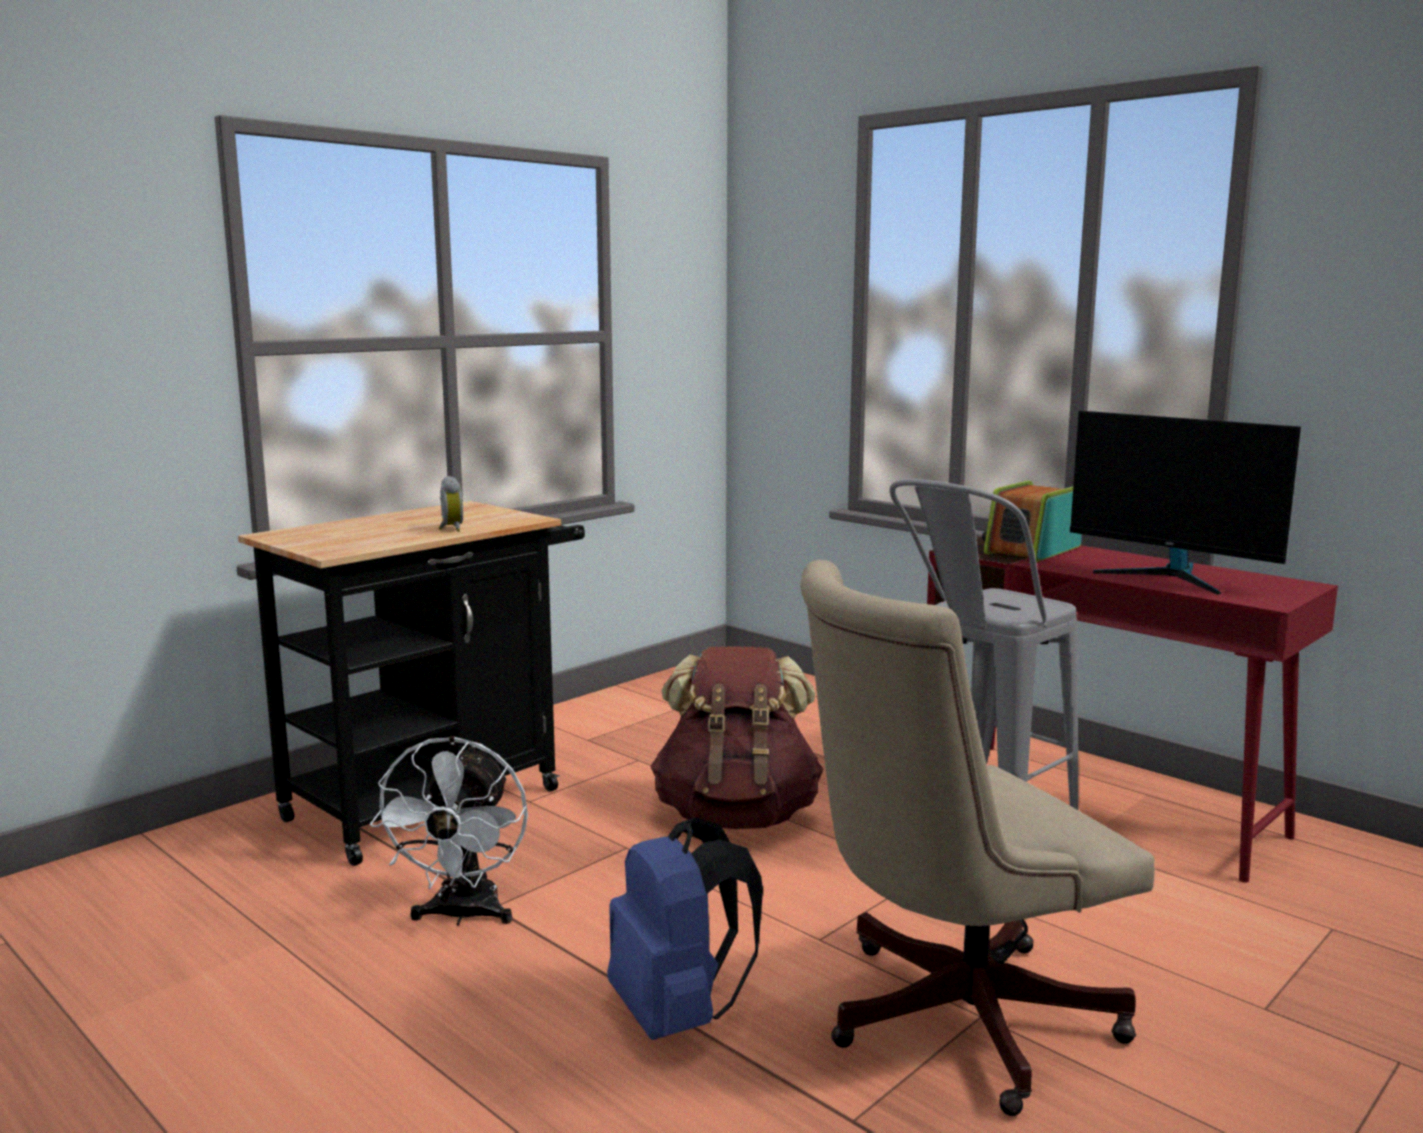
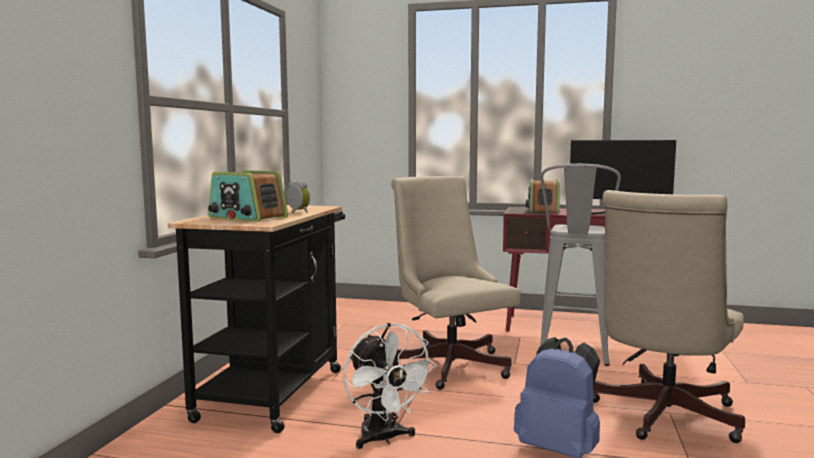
camera: 30 degrees left, 5 degrees down
(355, 534) = (247, 217): none -> radio
(737, 816) = (448, 363): brown backpack -> beige office chair

